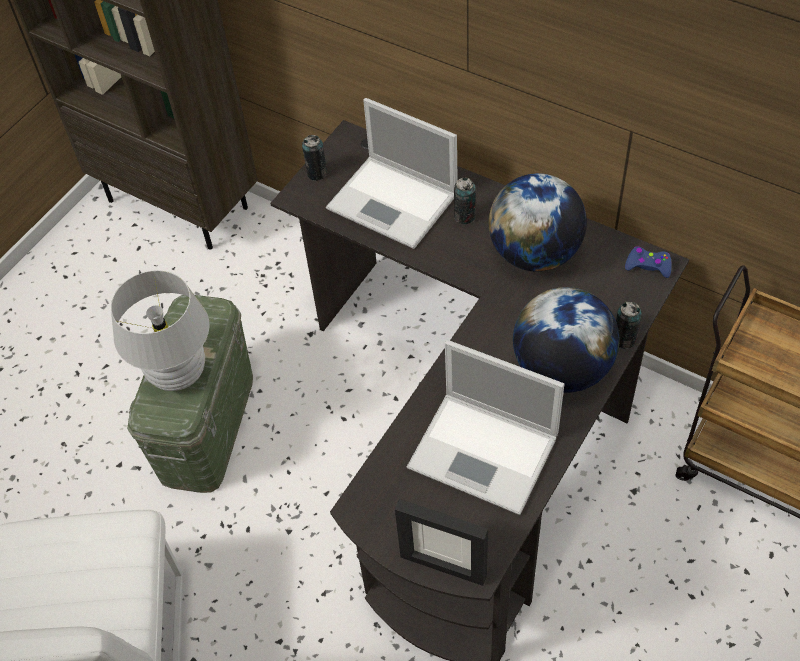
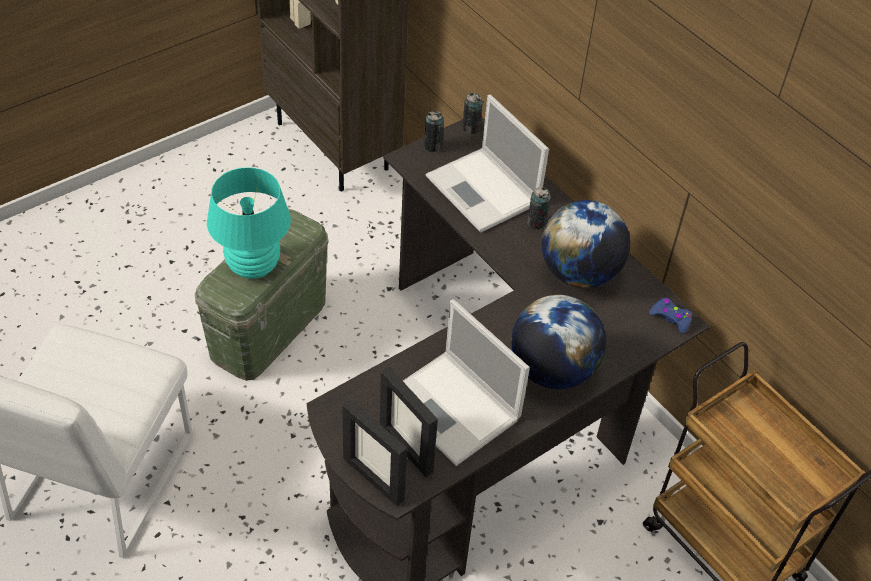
camera: 15 degrees right, 5 degrees down
(178, 374) = (253, 266): white table lamp -> turquoise table lamp
(460, 516) = (407, 447): none -> picture frame
(624, 339) = (617, 367): can -> can (471, 129)

